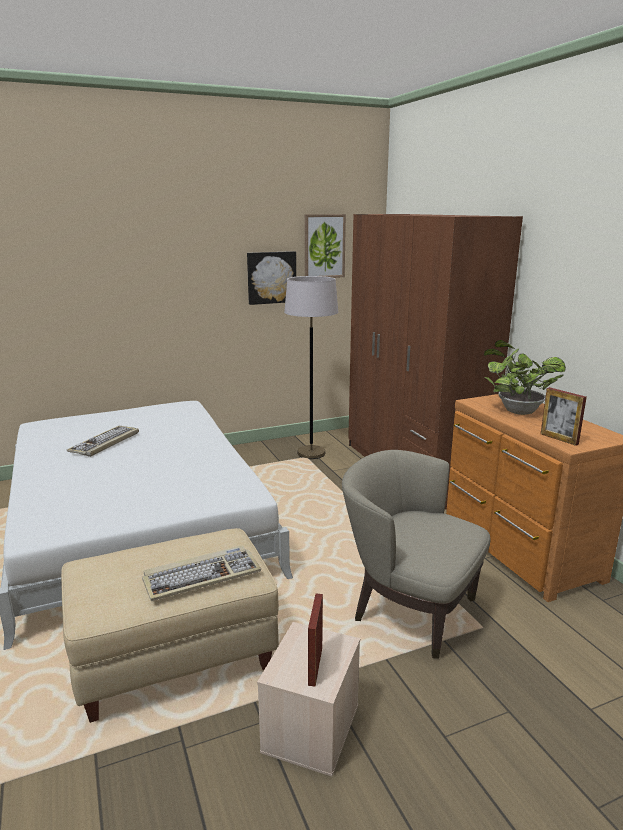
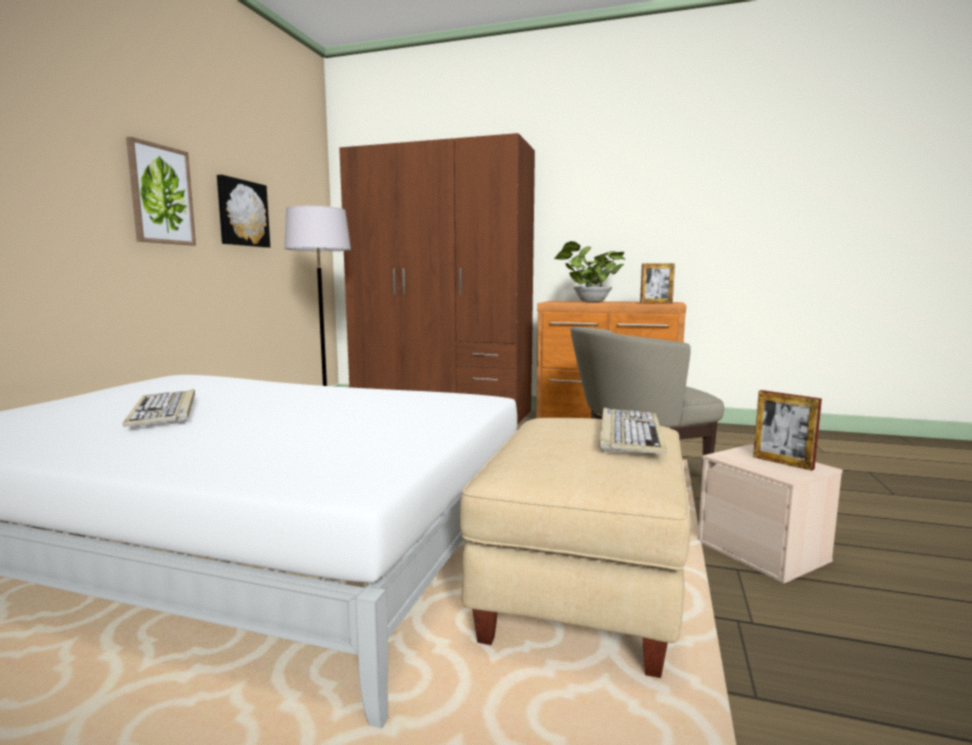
camera: 50 degrees left, 10 degrees down
(324, 246) = (286, 187): picture -> picture (161, 195)

